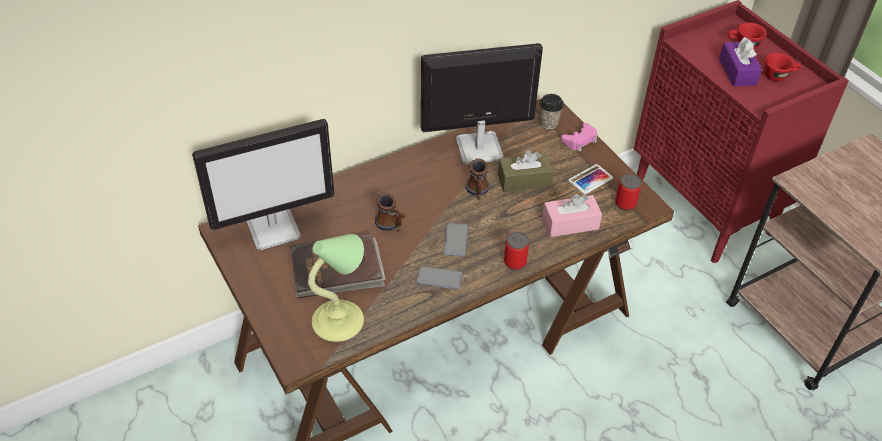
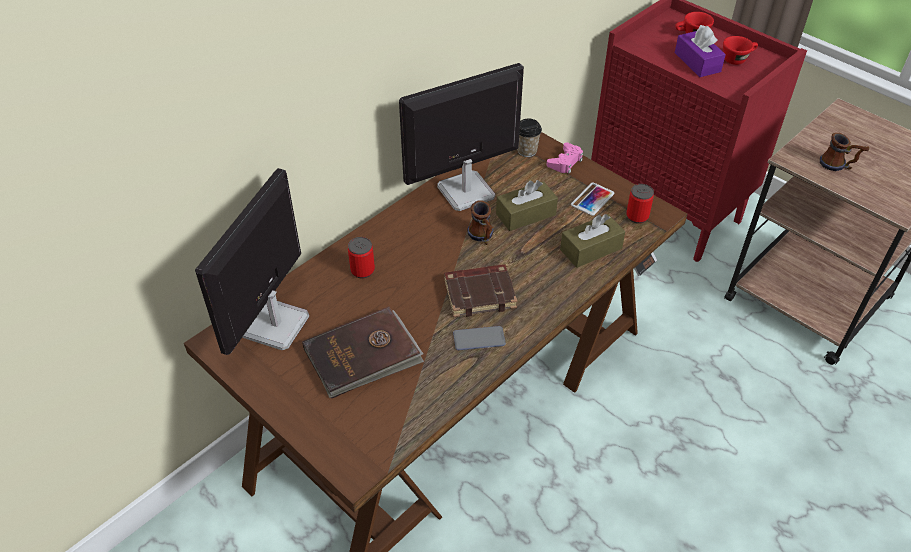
camera: 15 degrees left, 0 degrees up
(274, 228) = (275, 326): monitor -> monitor turned 150 degrees clockwise
(340, 321) = (389, 413): table lamp -> none
(391, 226) = (405, 294): mug -> mug (838, 166)
(456, 240) = (480, 293): phone -> brown book
(515, 262) = (551, 302): can -> can (362, 270)
(570, 223) = (591, 249): pink tissue box -> brown tissue box

